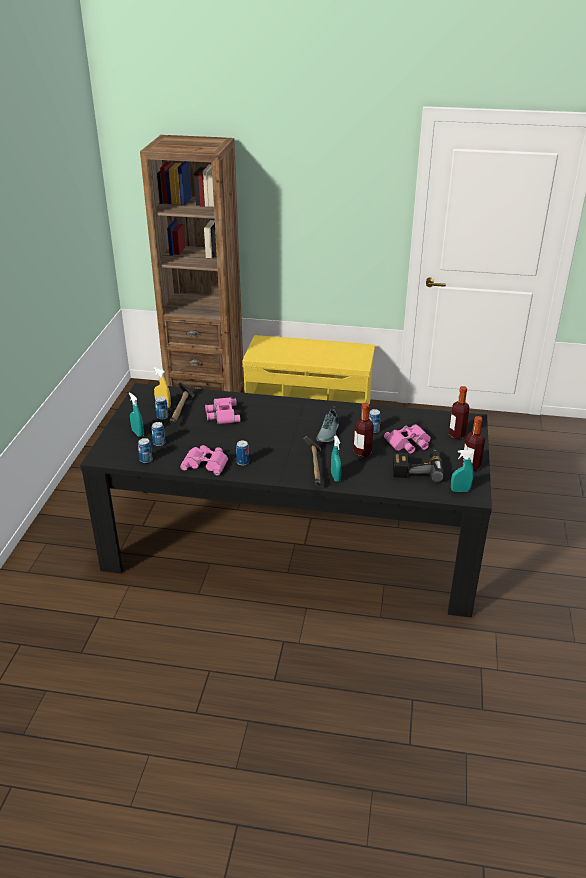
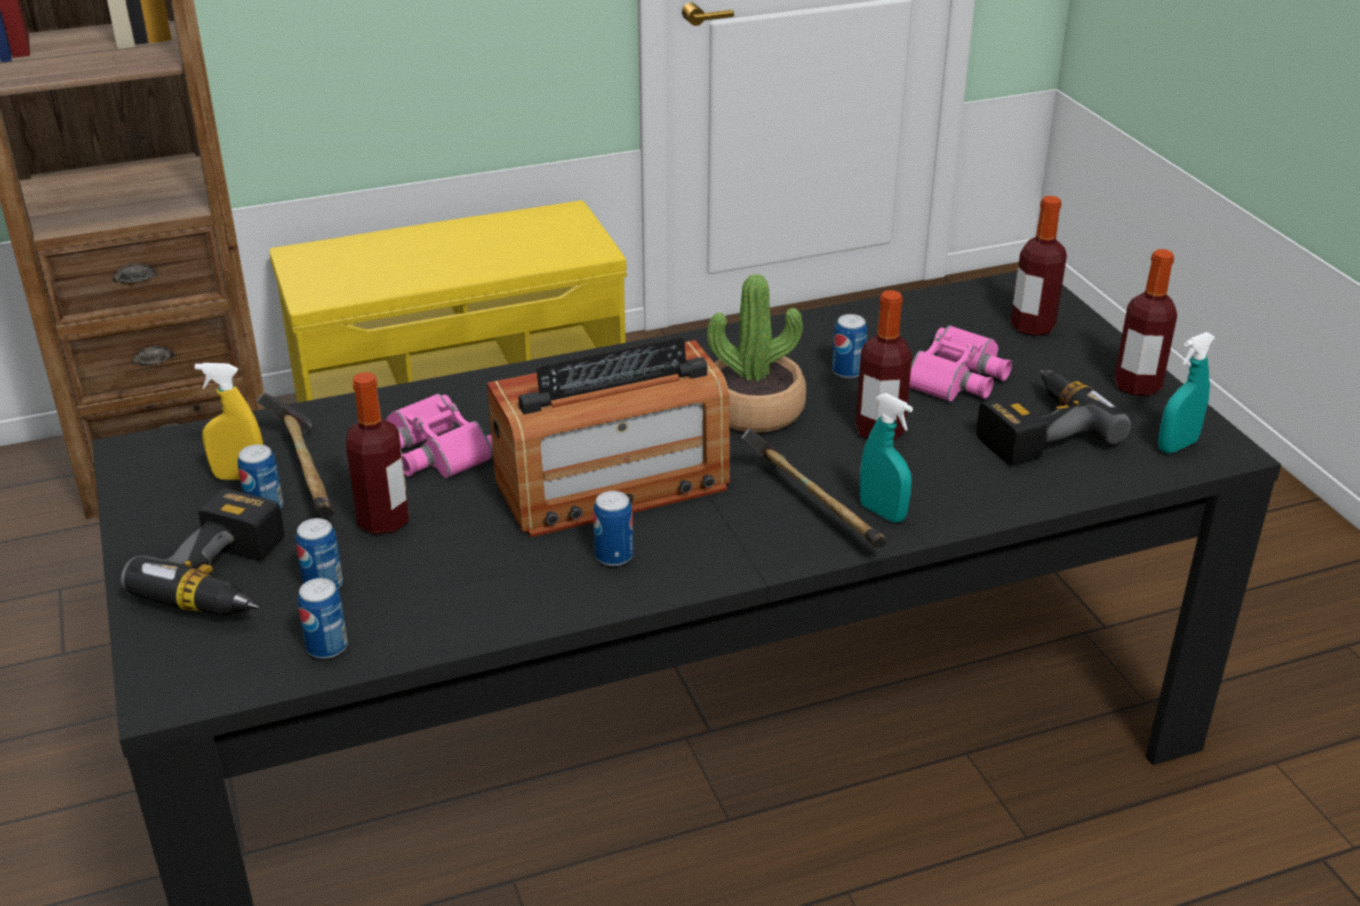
camera: 30 degrees left, 0 degrees up
(138, 433) = (230, 578): turquoise spray bottle -> power drill
(190, 431) = (383, 520): none -> bottle
(206, 463) = (515, 593): pink binoculars -> none
(262, 441) = (612, 485): none -> radio
(329, 433) = (754, 410): shoe -> potted plant

